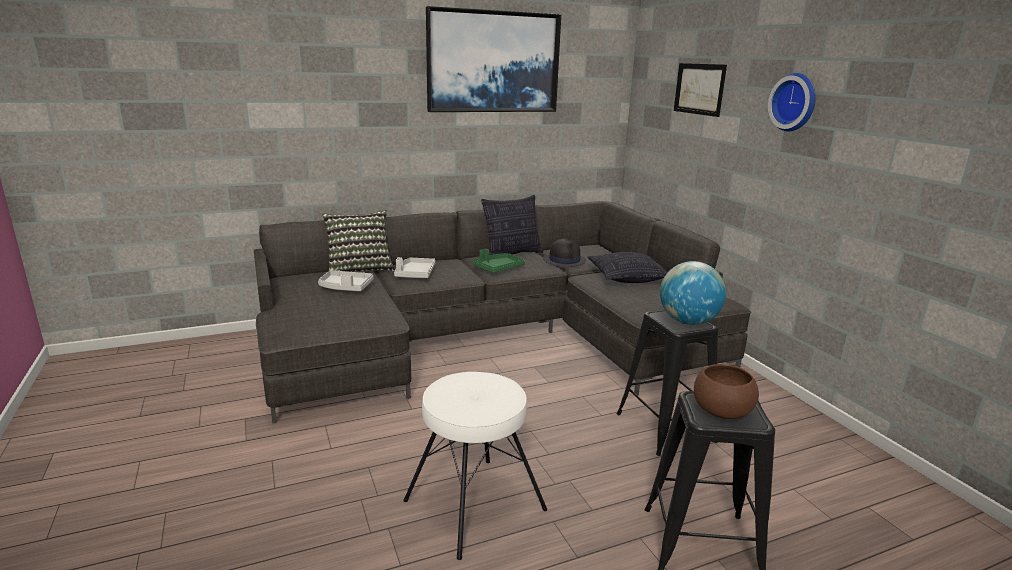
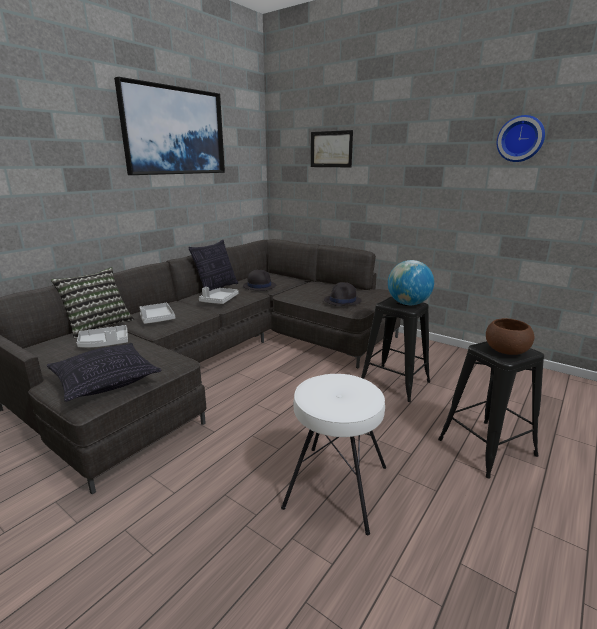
camera: 30 degrees left, 0 degrees up
(498, 268) = (219, 301): green tray -> grey tray
(627, 278) = (314, 289): pillow -> pillow (106, 382)
(643, 301) = (342, 301): none -> black hat
(795, 102) = (412, 151): wall clock -> wall clock (520, 139)

